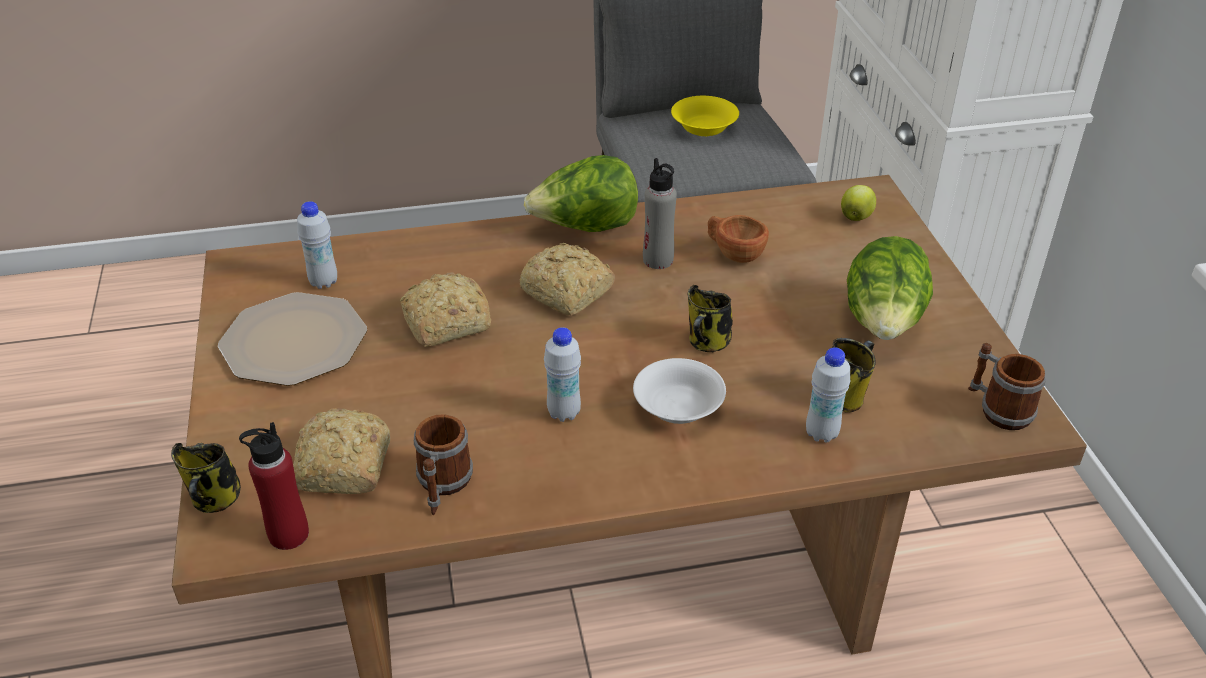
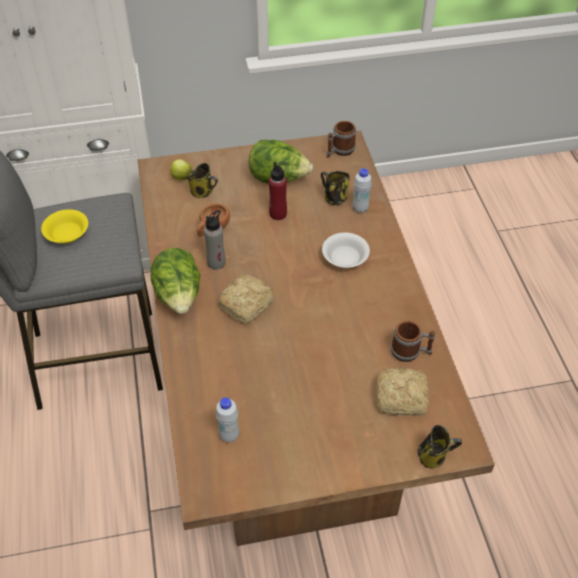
camera: 90 degrees left, 10 degrees up
(288, 534) = (453, 416): red bottle -> red bottle (278, 214)
(293, 340) = (292, 442): plate -> none
(444, 324) = (276, 363): bread -> none
(564, 413) = (352, 304): white bottle -> none
(707, 343) = (294, 245): mug -> mug (203, 192)

